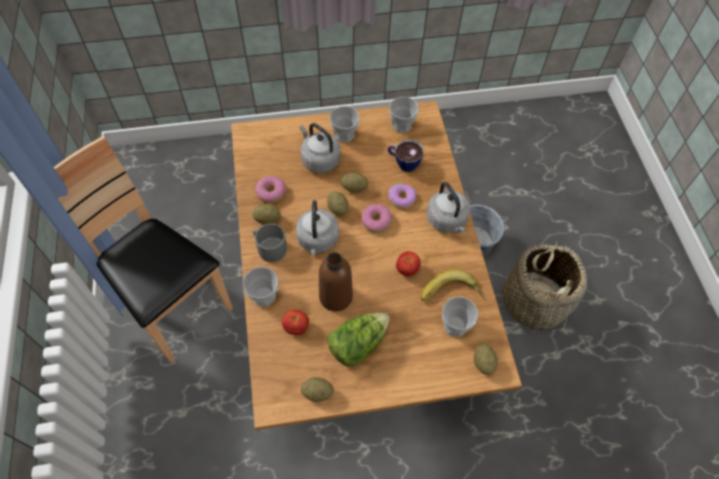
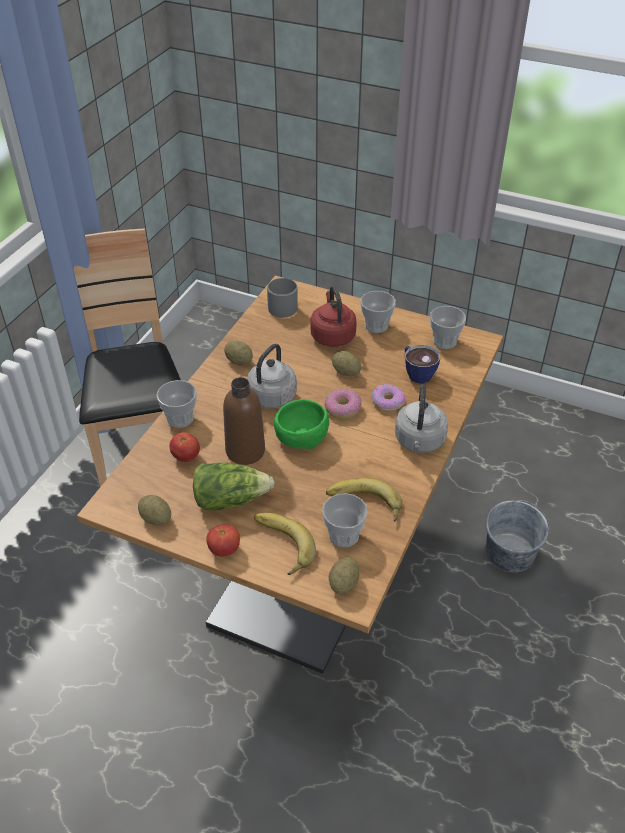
camera: 35 degrees right, 15 degrees down
(269, 247) = (220, 383): grey mug -> grey mug (281, 306)
(271, 193) = (261, 342): donut -> none
(319, 159) = (332, 335): grey kettle -> red kettle
(337, 209) = (313, 382): potato -> none
(365, 262) = (300, 436): none -> green bowl
(407, 269) = (337, 463): tomato -> tomato (224, 550)
(421, 360) = (280, 545): none -> banana
(534, 301) = (540, 652): basket -> none

